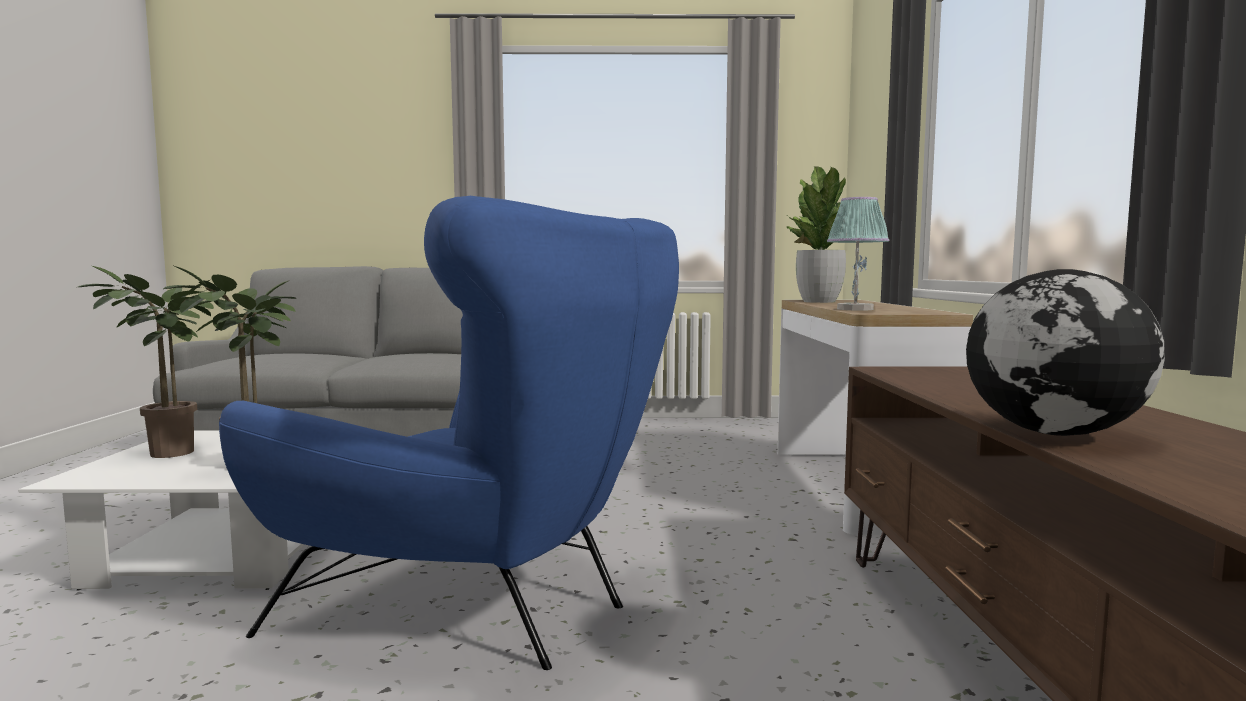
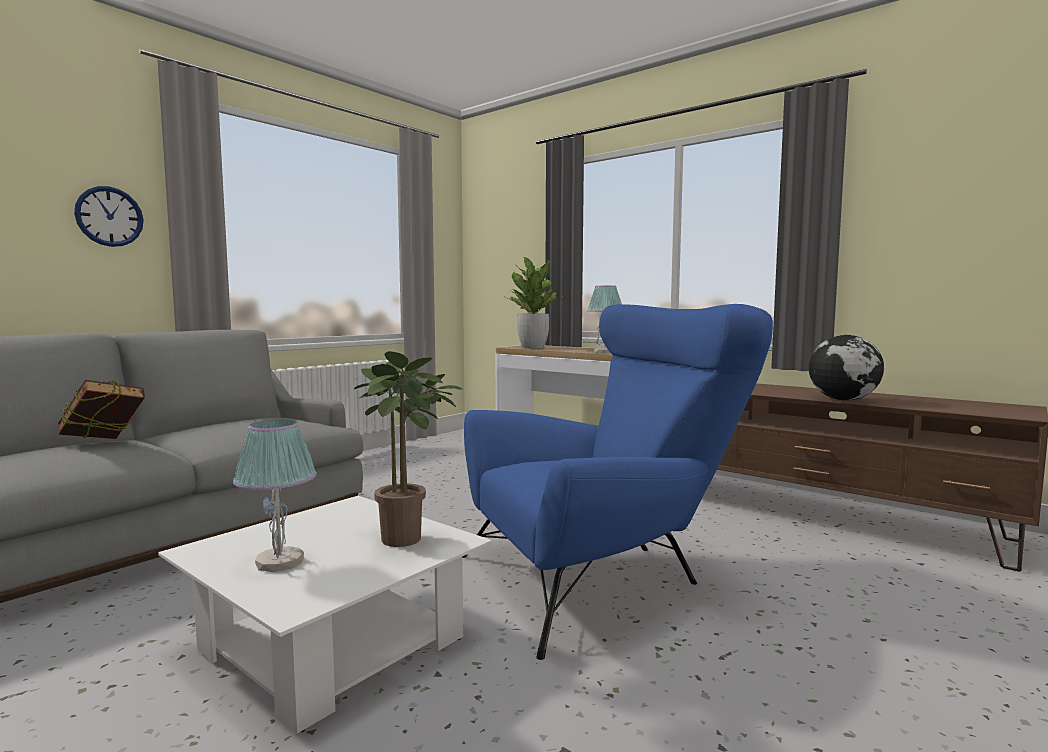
camera: 50 degrees left, 0 degrees up
(168, 455) = (280, 562): potted plant -> table lamp
(310, 355) = (104, 444): none -> book
(417, 168) = (109, 216): none -> wall clock

